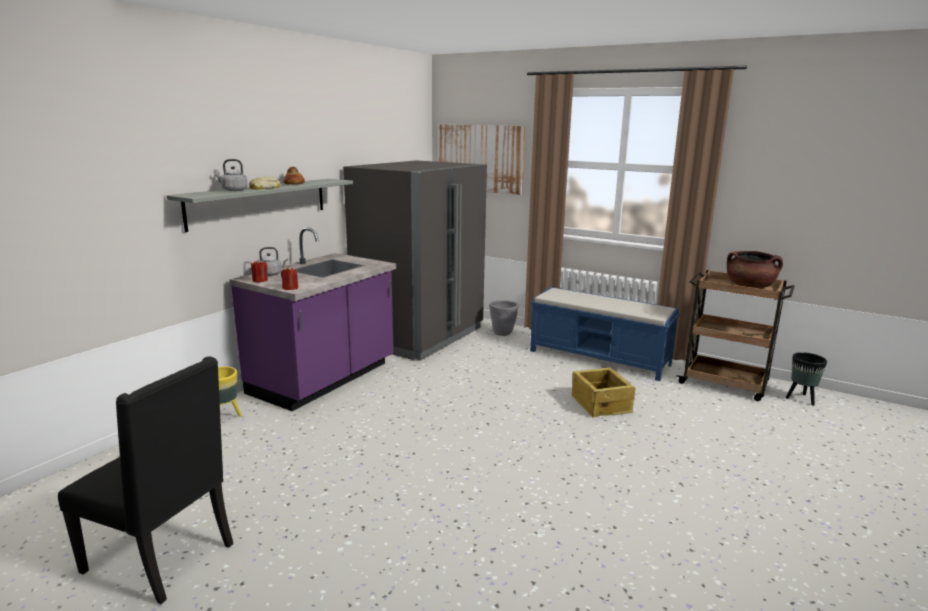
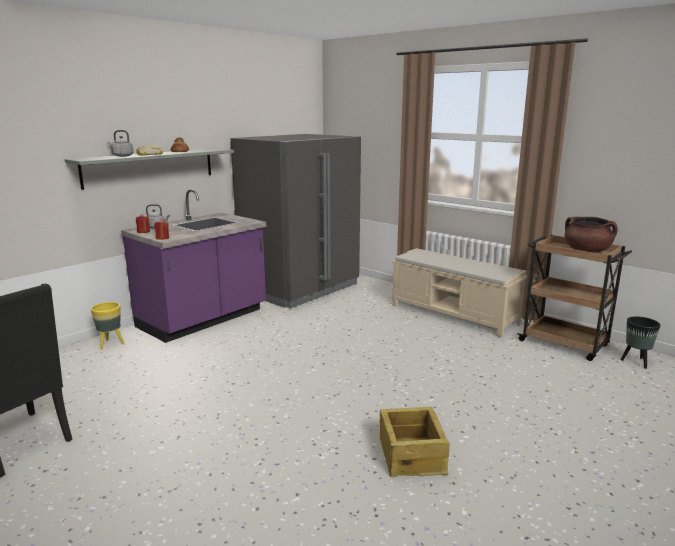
camera: 10 degrees right, 0 degrees up
(480, 158) = (361, 131): picture -> none
(502, 333) = (375, 289): grey planter -> none
(600, 358) = (454, 314): blue bench -> beige bench
(601, 404) = (434, 354): crate -> crate (412, 455)

